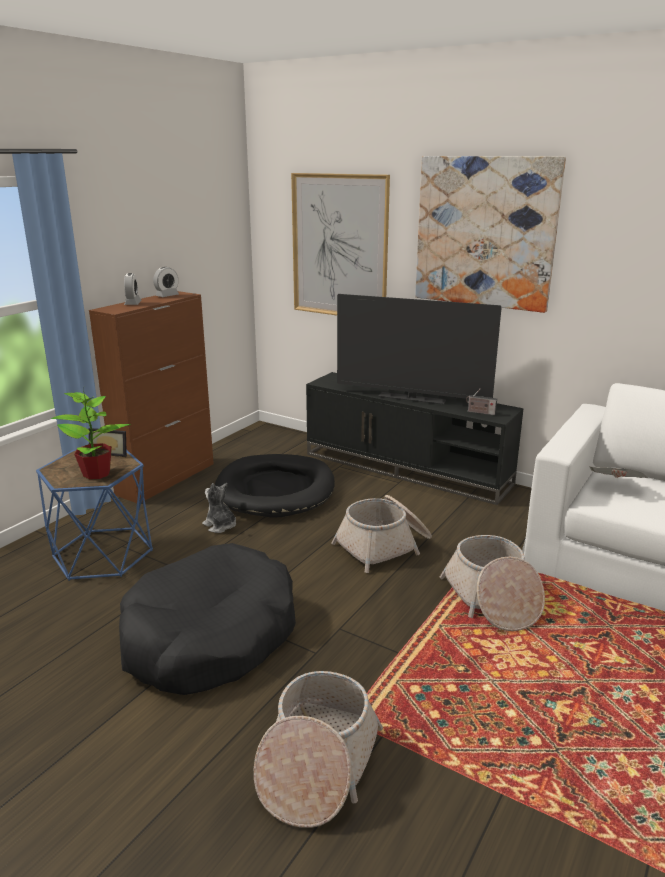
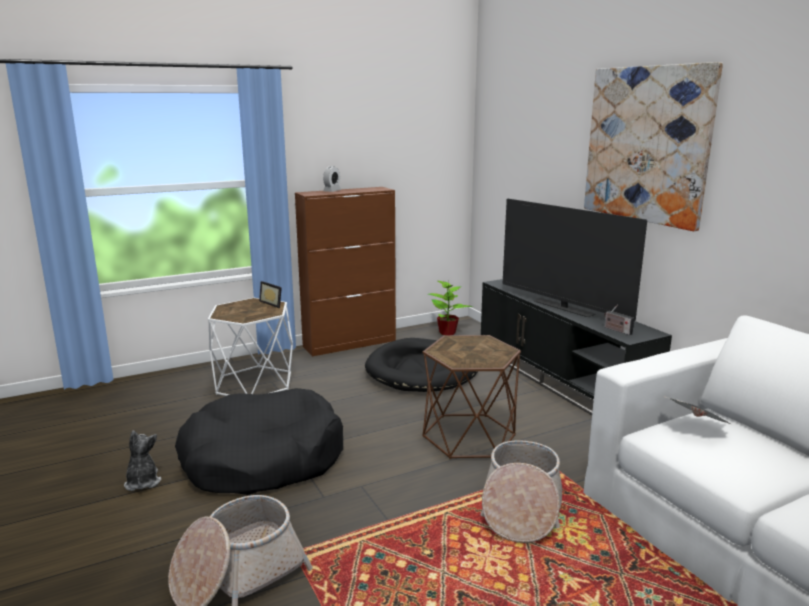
camera: 30 degrees right, 5 degrees down
(97, 474) = (246, 315): potted plant -> potted plant (447, 333)
(103, 553) = (254, 383): blue side table -> white side table
(167, 296) = (367, 188): alarm clock -> none
(220, 526) = (352, 386): plush toy -> plush toy (142, 482)
(339, 247) = (532, 157): picture -> none
(384, 546) = (468, 436): basket -> brown side table

